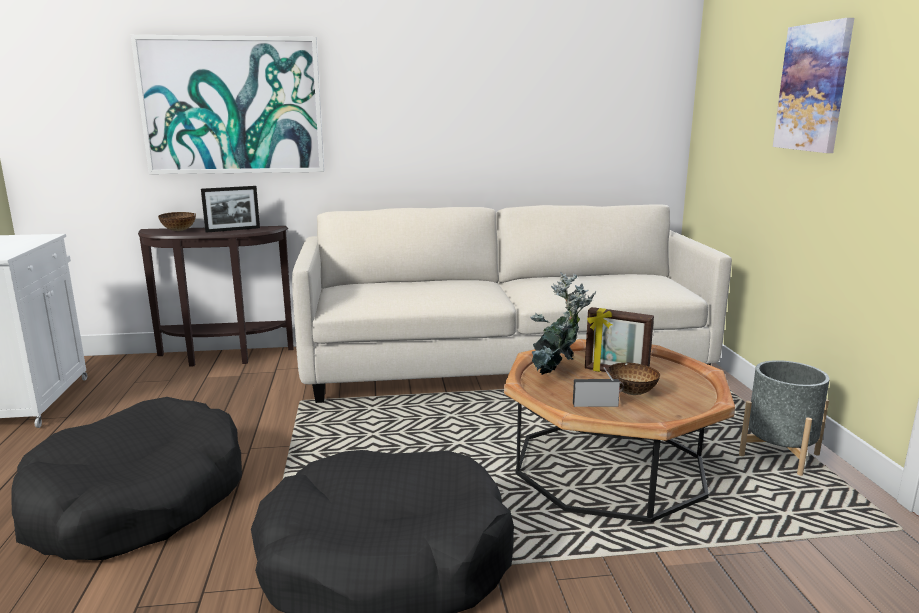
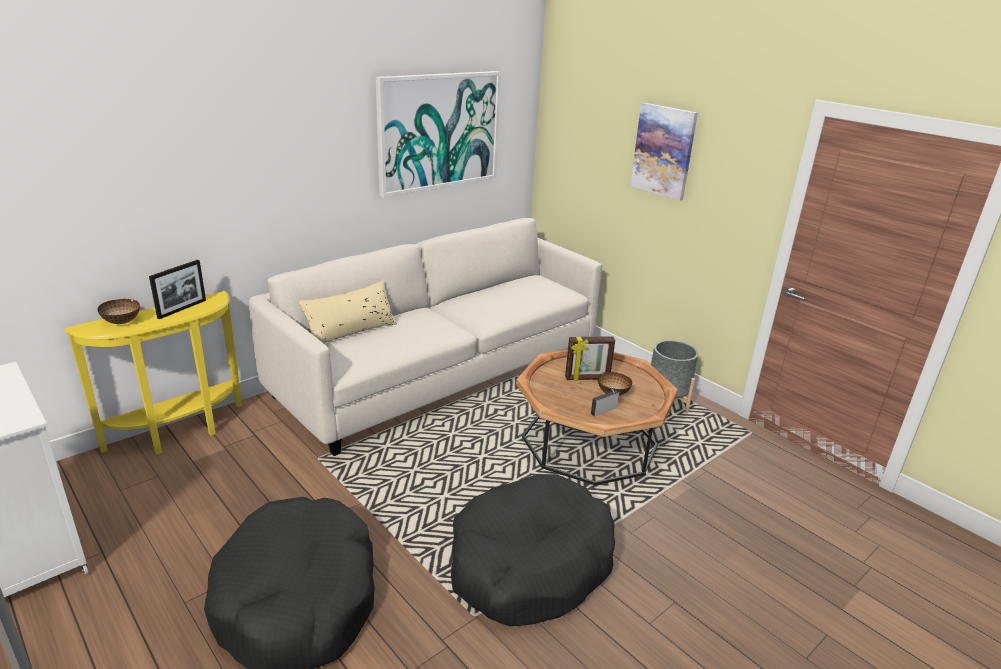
camera: 35 degrees left, 10 degrees up
(223, 357) = (181, 433): brown console table -> yellow console table
(233, 106) = (158, 179): picture -> picture (439, 131)
(385, 283) = (350, 331): none -> beige pillow
(555, 375) = (555, 391): potted plant -> none

